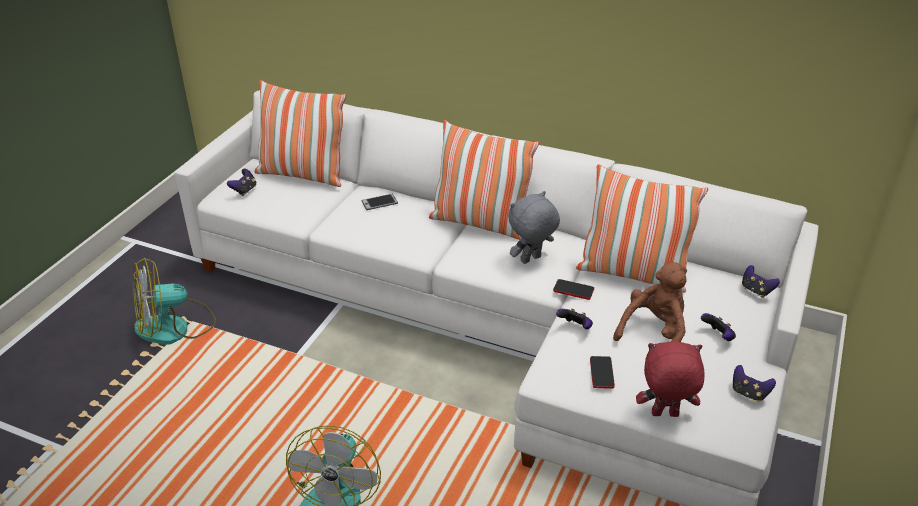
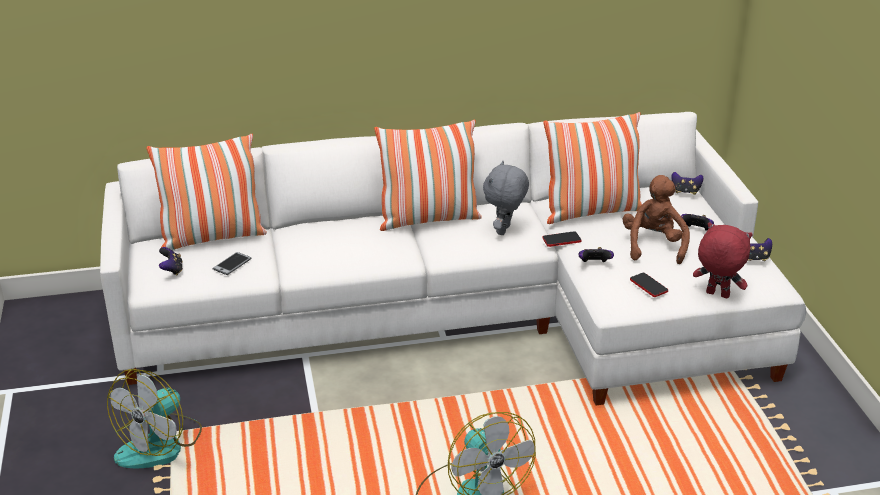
camera: 35 degrees left, 5 degrees down
(379, 202) = (320, 234): phone -> phone (232, 264)
(664, 415) = (717, 295): red plush toy -> red plush toy turned 60 degrees clockwise

